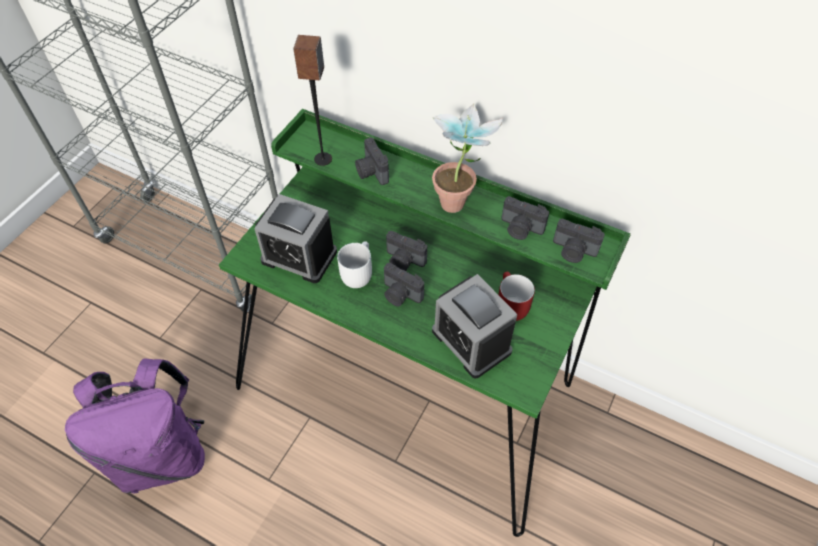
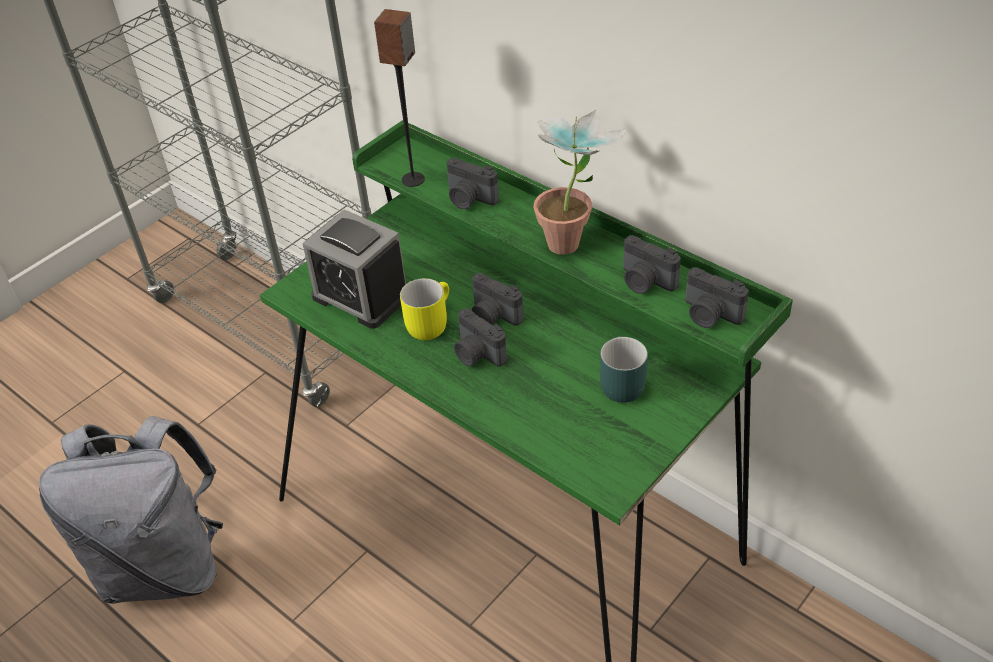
camera: 15 degrees right, 10 degrees down
(163, 454) = (165, 566): purple backpack -> grey backpack
(356, 272) = (428, 322): white mug -> yellow mug
(371, 172) = (469, 199): camera -> camera turned 45 degrees counterclockwise
(471, 341) = (555, 419): alarm clock -> none
(508, 304) = (618, 383): red mug -> turquoise mug

